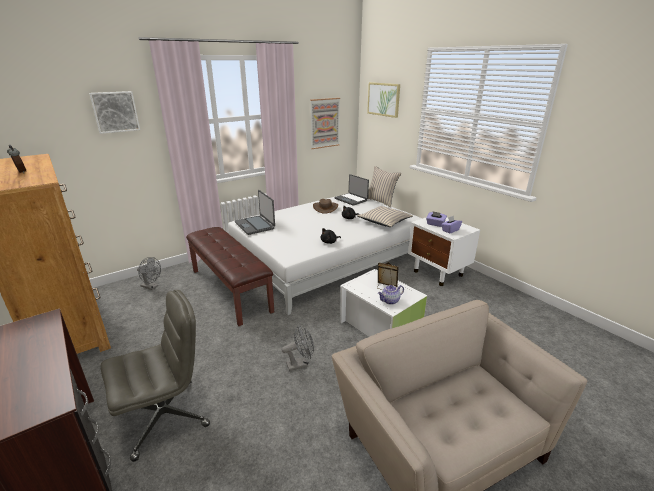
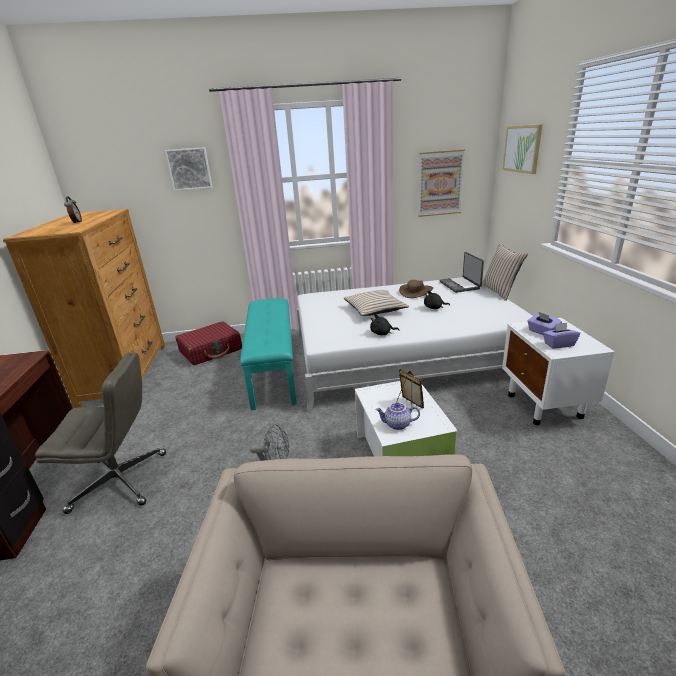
camera: 30 degrees right, 0 degrees up
(152, 286) = (211, 350): grey fan -> red suitcase
(231, 290) = (274, 369): brown bench -> turquoise bench
(255, 225) = (319, 302): laptop -> none
(384, 221) = (477, 318): beige pillow -> beige pillow (375, 309)

